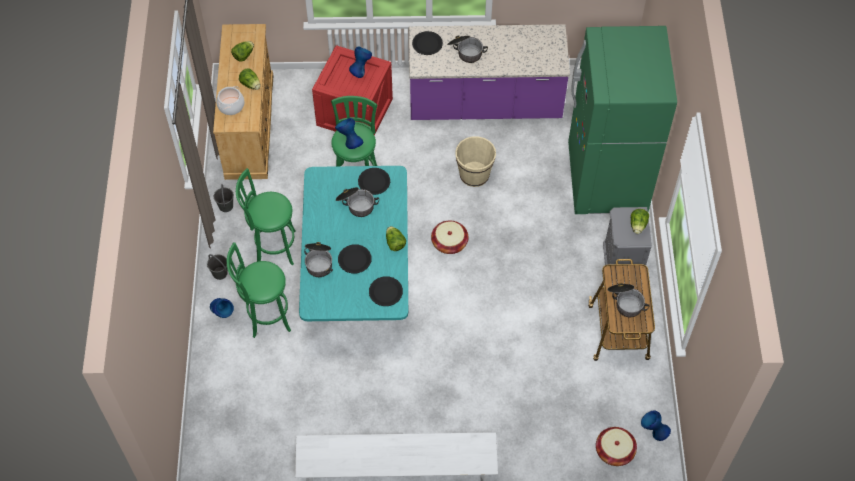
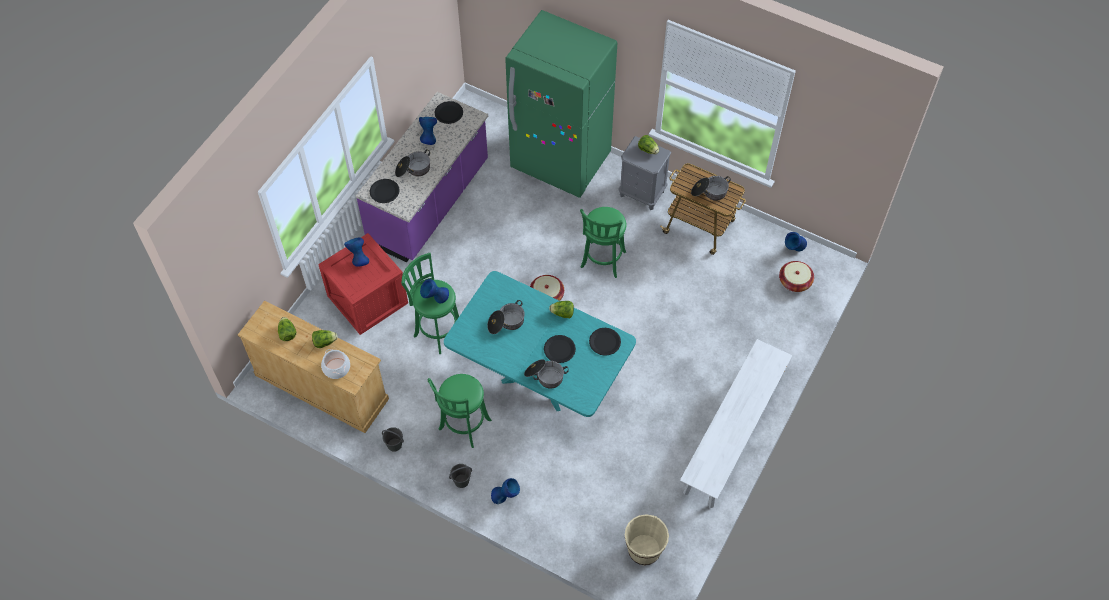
camera: 60 degrees left, 0 degrees up
(266, 316) = (529, 464): green stool -> green stool (602, 261)
(374, 181) = (492, 299): black plate -> black plate (448, 113)
(474, 174) = (493, 246): beige bucket -> beige bucket (644, 550)
(508, 45) = (429, 138): none -> blue vase

